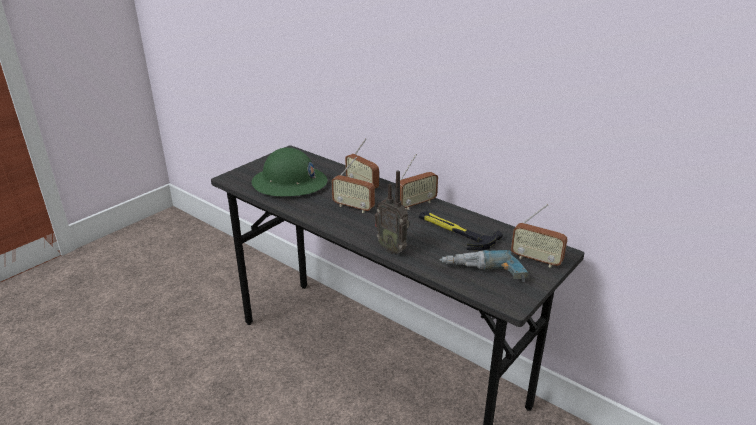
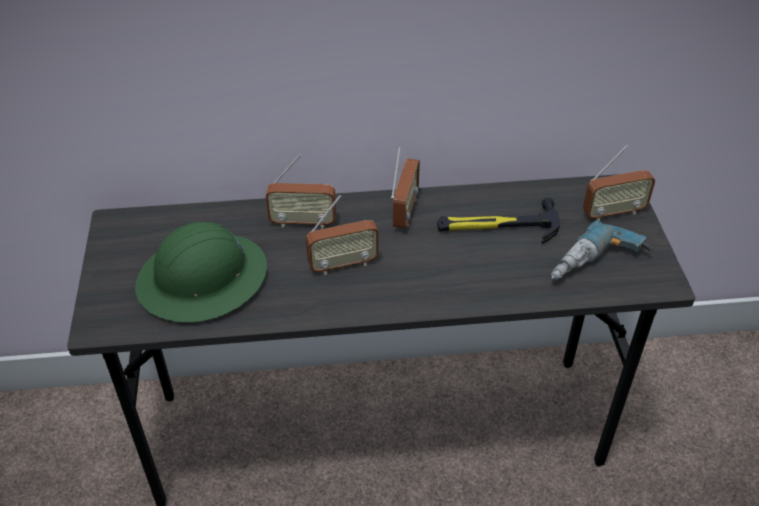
camera: 45 degrees left, 15 degrees up
(392, 248) = (472, 295): radio -> none

